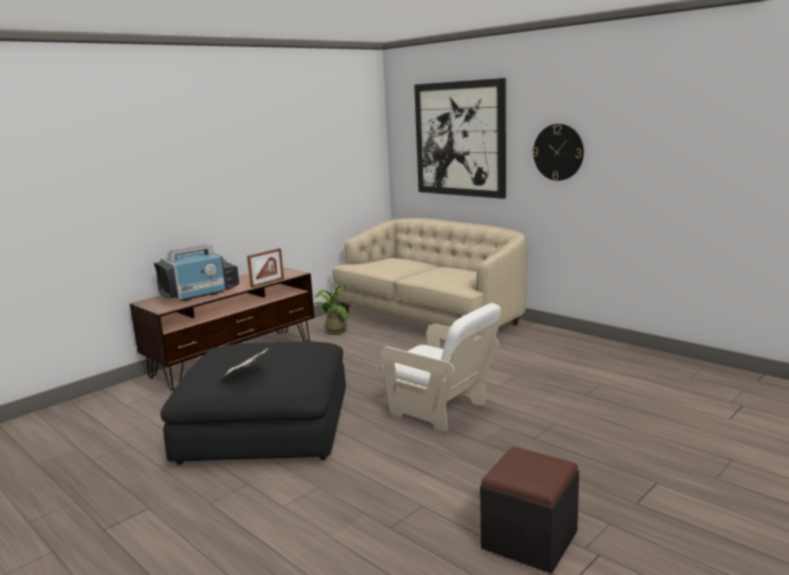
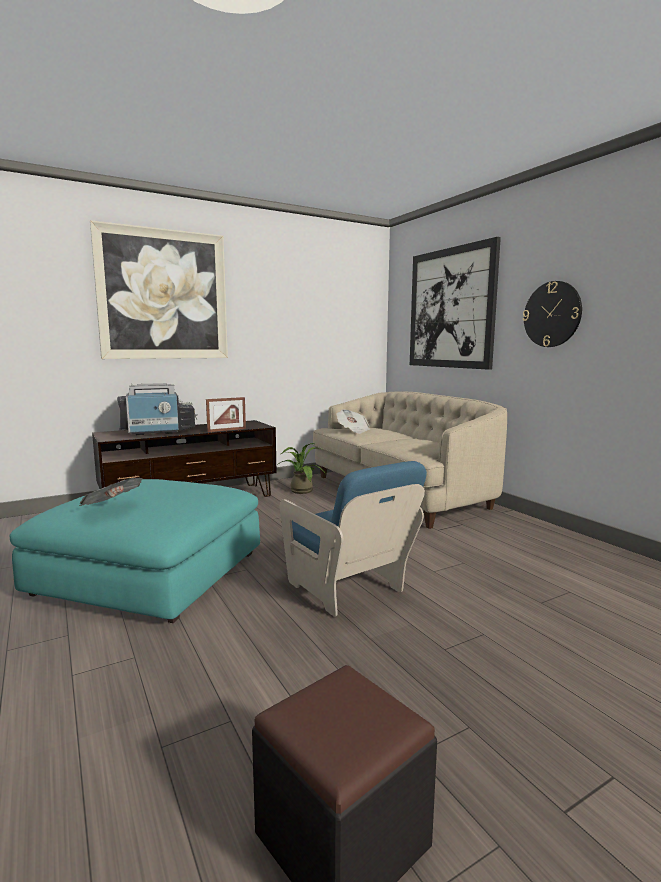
camera: 15 degrees right, 5 degrees down
(182, 150) = (163, 295): none -> picture
(266, 427) = (151, 572): black ottoman -> turquoise ottoman
(377, 265) = (353, 430): none -> newspaper
(442, 411) = (348, 589): white armchair -> blue armchair

